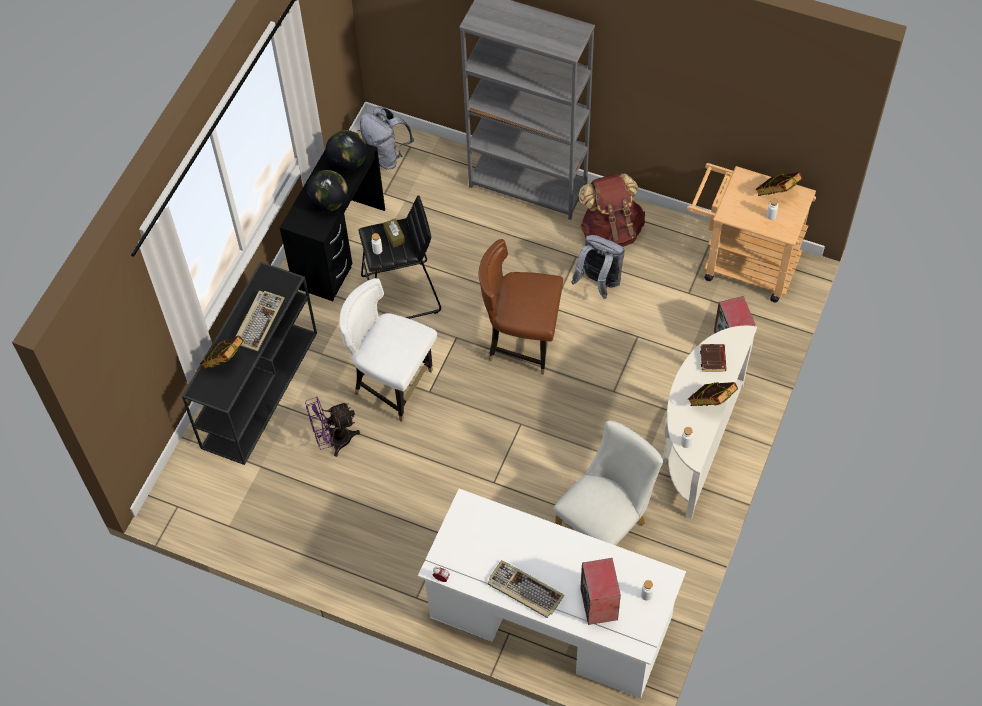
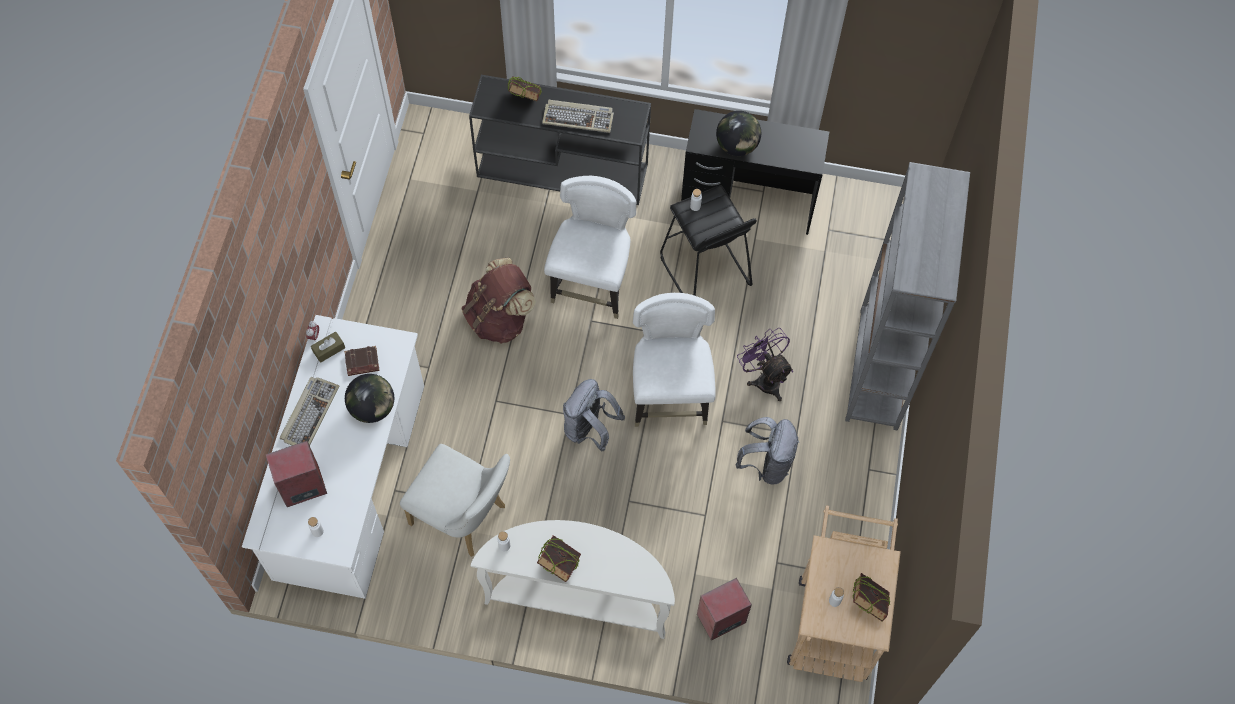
camera: 75 degrees right, 5 degrees up
(334, 440) = (517, 246): purple fan -> purple fan (764, 378)
(348, 163) = (793, 152): globe -> globe (372, 408)
(386, 156) = (878, 221): grey backpack -> grey backpack (589, 429)
(394, 236) = (717, 218): brown tissue box -> brown tissue box (329, 349)
(521, 343) = (669, 398): brown chair -> white chair
(611, 230) = (841, 466): brown backpack -> brown backpack (500, 318)
(713, 359) = (619, 561): brown book -> brown book (362, 363)

